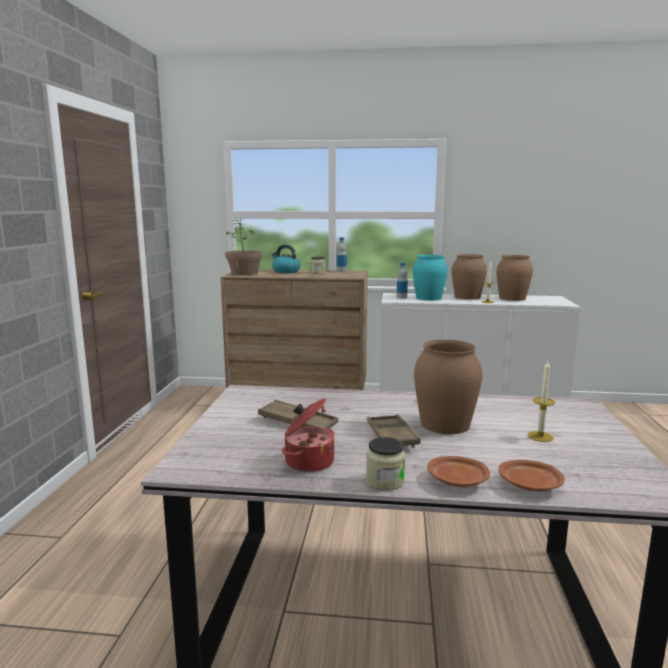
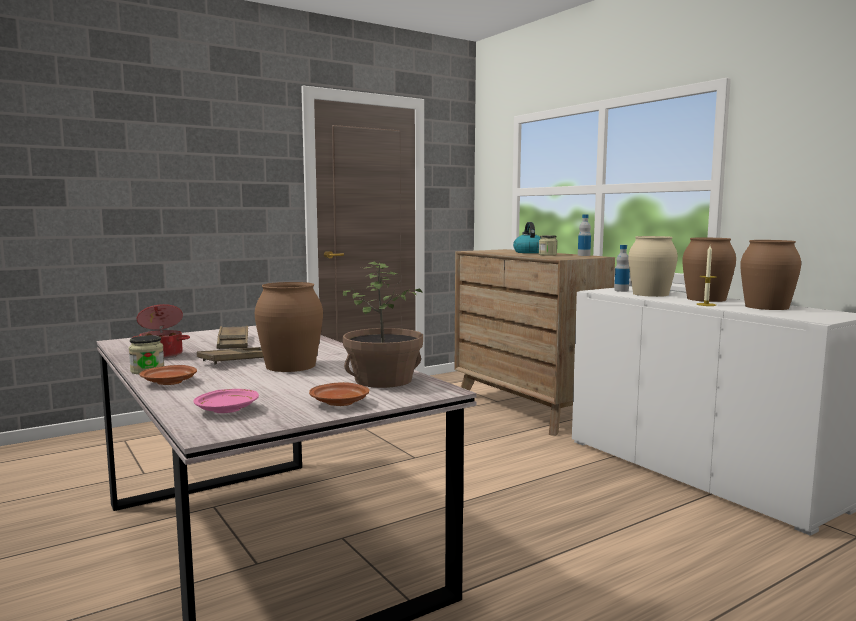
camera: 50 degrees right, 5 degrees down
(244, 273) = (487, 251): potted plant -> potted plant (383, 380)
(429, 298) = (651, 294): turquoise vase -> beige vase
(531, 485) = (184, 397): brown plate -> brown plate (339, 403)
(540, 436) = (307, 388): candle -> none
(594, 477) = (227, 410): none -> pink plate

